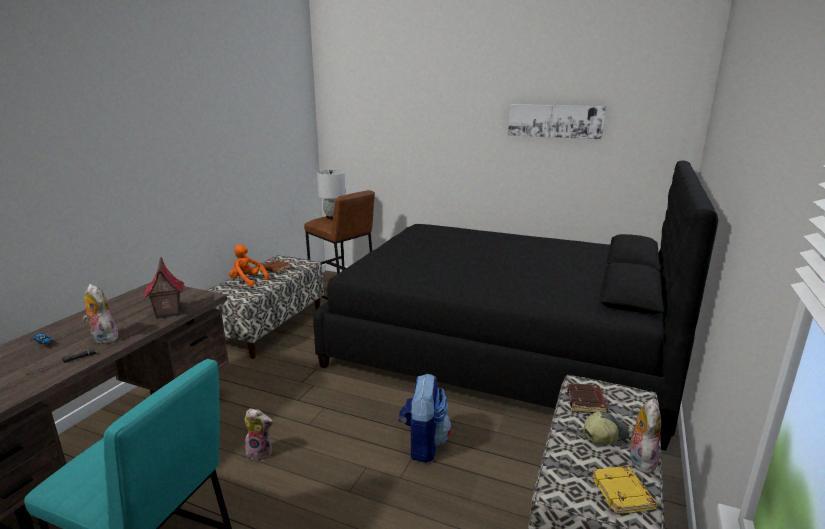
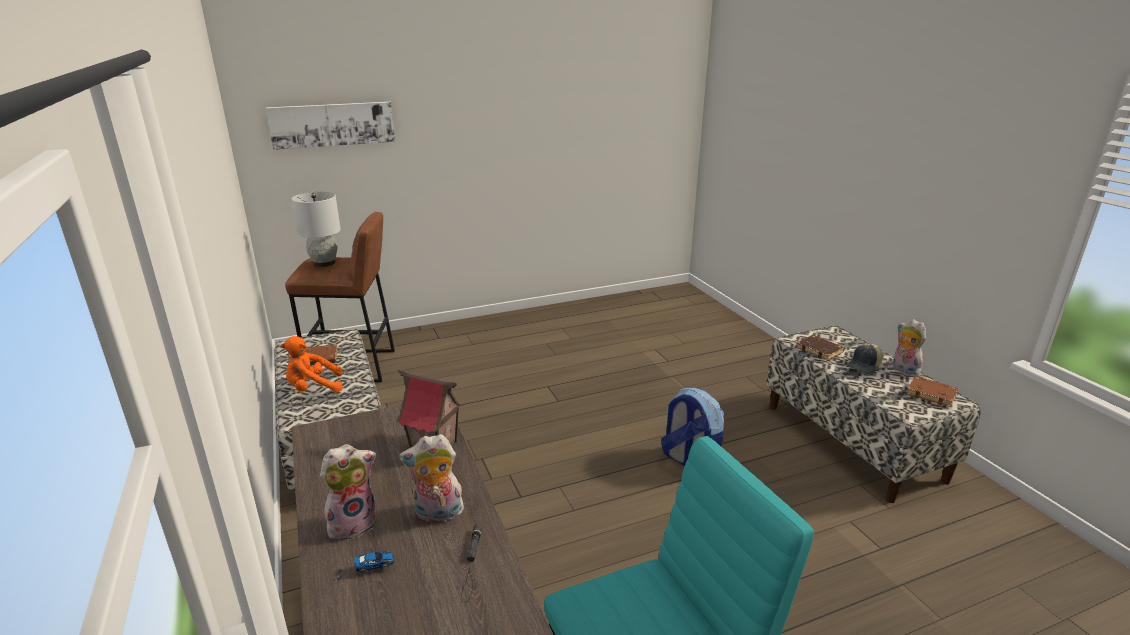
camera: 45 degrees left, 5 degrees up
(261, 452) = (579, 562): plush toy -> plush toy (353, 523)
(501, 347) = (610, 352): black bed -> none
(555, 121) = (575, 91): picture -> picture (332, 124)
(604, 434) = (864, 366): cap -> cap turned 150 degrees counterclockwise
(623, 493) = (932, 394): yellow book -> brown book

